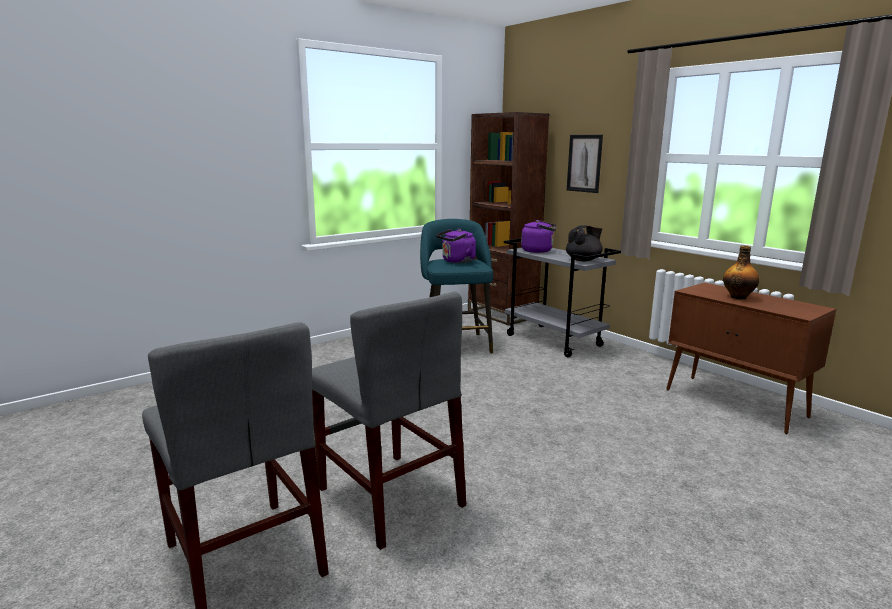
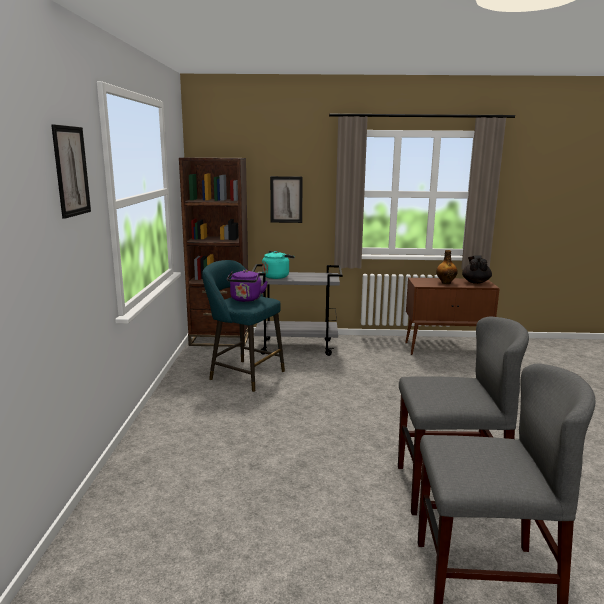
camera: 50 degrees left, 0 degrees up
(232, 111) = (71, 171): none -> picture
(539, 251) = (277, 276): purple kettle -> turquoise kettle
(583, 260) = (325, 277): black teapot -> black teapot (475, 282)

